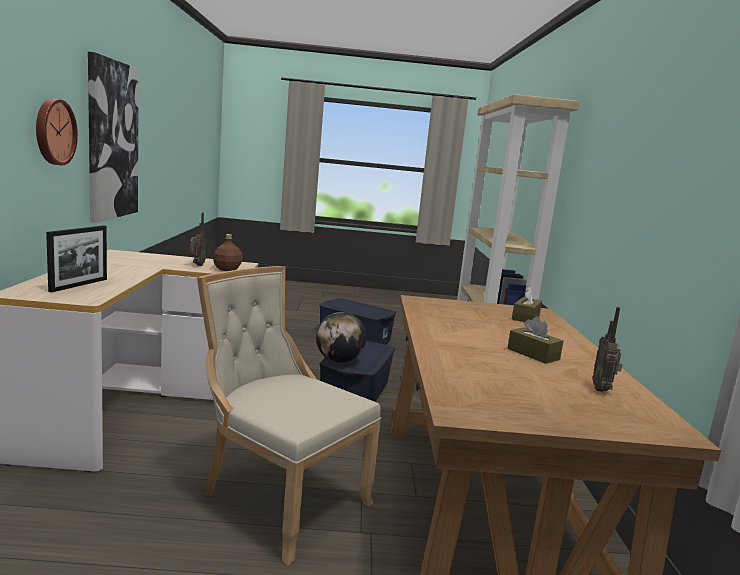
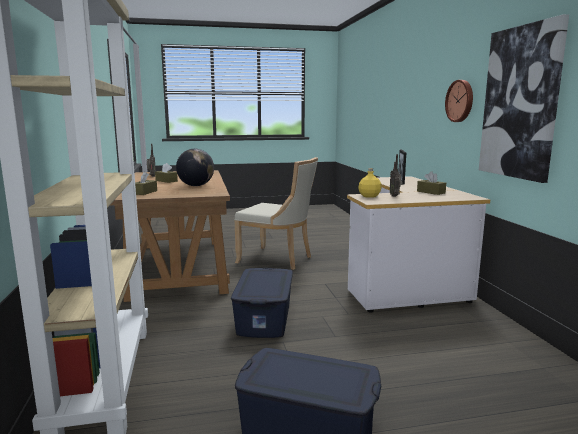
camera: 170 degrees right, 0 degrees up
(132, 263) = (431, 192): none -> brown tissue box
(227, 269) = (369, 196): brown bottle -> yellow bottle
(339, 361) = (278, 273): globe -> globe (196, 186)

